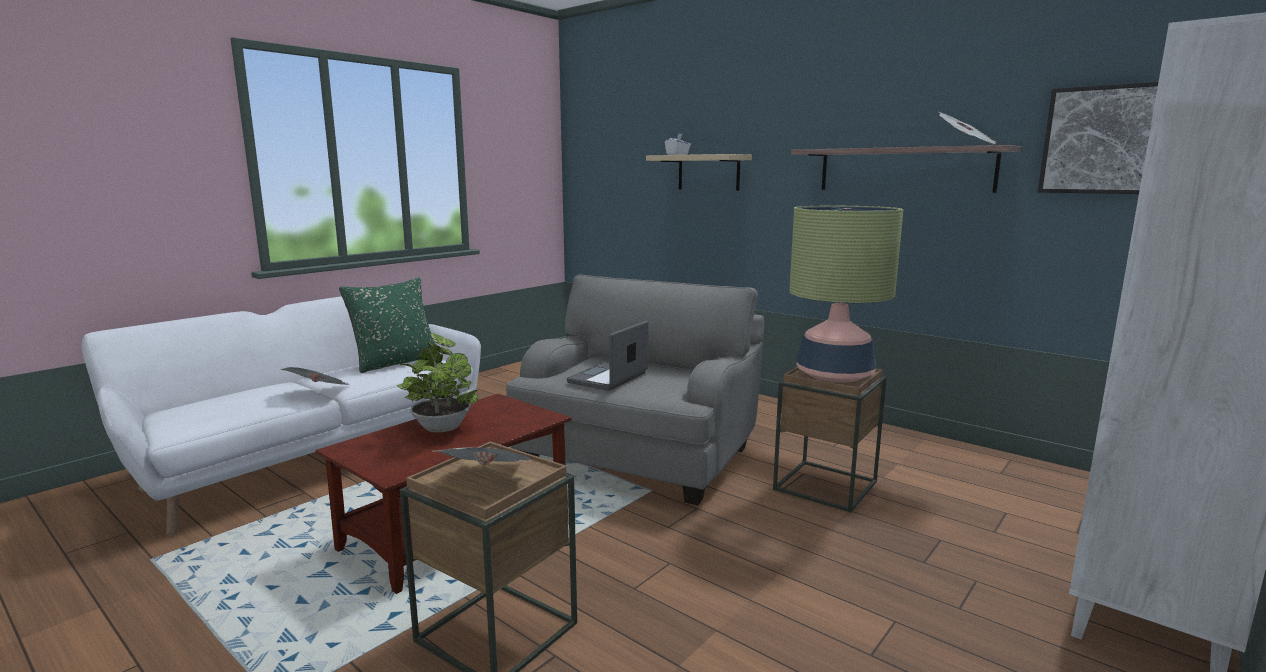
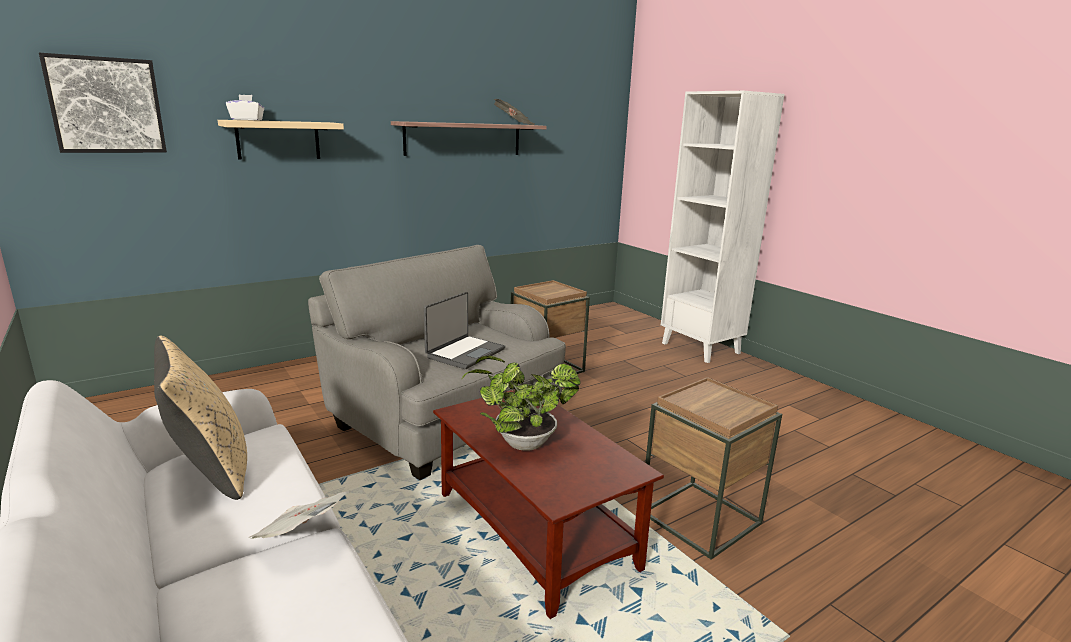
camera: 75 degrees left, 5 degrees up
(396, 362) = (211, 471): green pillow -> beige pillow
(487, 480) = (727, 404): newspaper -> none
(609, 378) = (465, 353): laptop -> laptop turned 105 degrees counterclockwise
(834, 374) = (551, 291): table lamp -> none
(1105, 140) = (562, 123): picture -> picture (106, 105)

